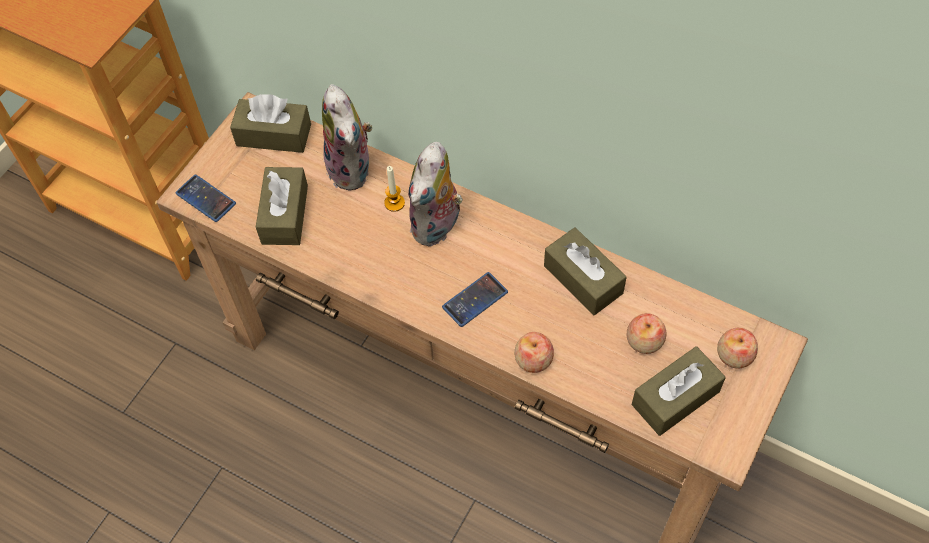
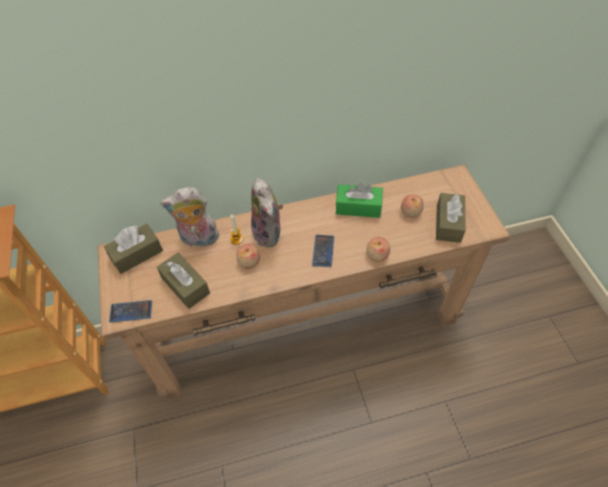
camera: 45 degrees left, 5 degrees down
(353, 169) = (198, 239): plush toy -> plush toy turned 150 degrees clockwise
(583, 279) = (358, 207): brown tissue box -> green tissue box
(734, 355) = (448, 190): apple -> apple (249, 261)

